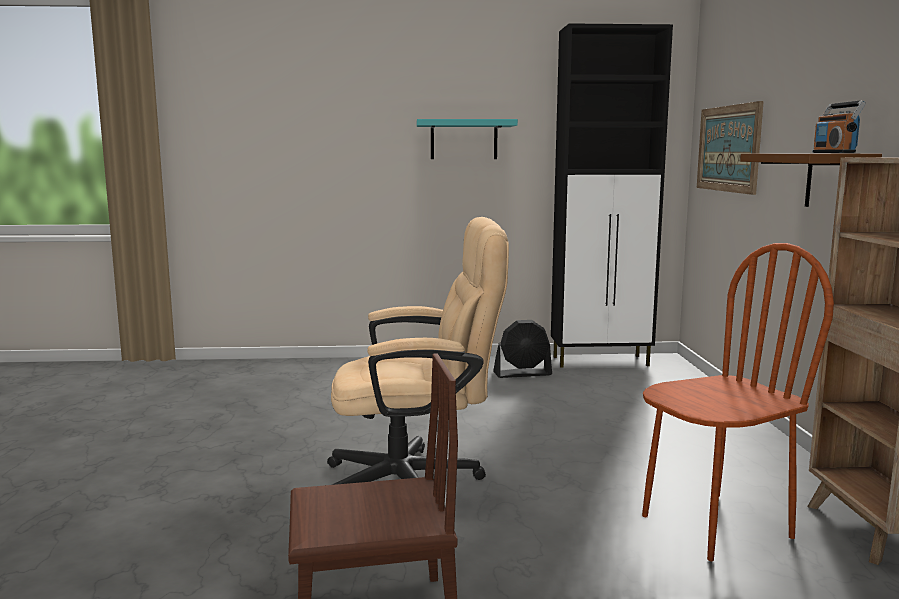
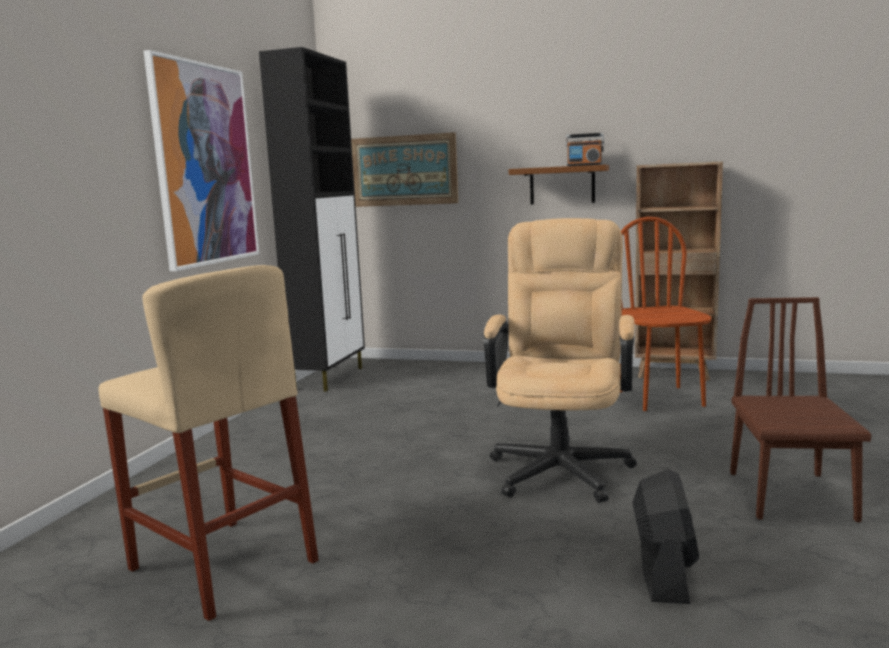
camera: 70 degrees left, 0 degrees up
(213, 403) = (222, 565): none -> beige stool
(464, 140) = (205, 164): turquoise shelf -> picture
(522, 374) = (326, 404): black fan -> black fan (664, 574)

